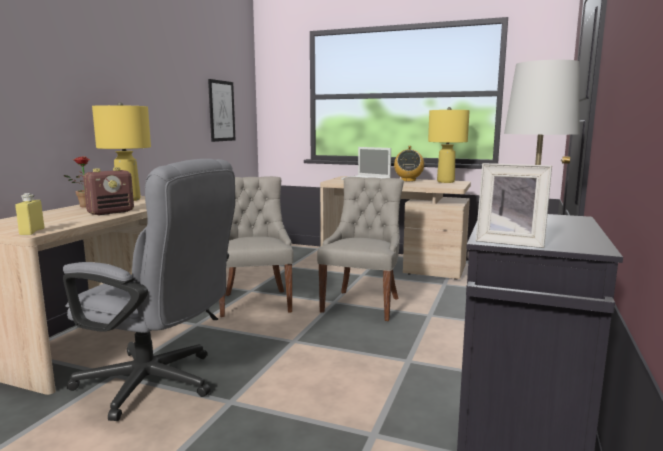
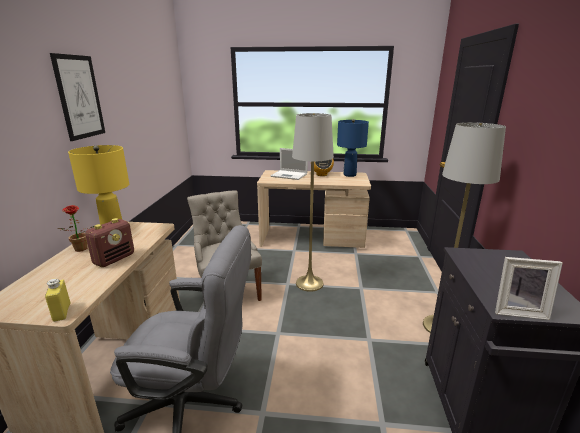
camera: 15 degrees left, 10 degrees up
(221, 111) = (163, 122): picture -> picture (79, 97)
(362, 304) = (309, 283): grey chair -> grey floor lamp
(446, 182) = (350, 175): yellow table lamp -> blue table lamp

